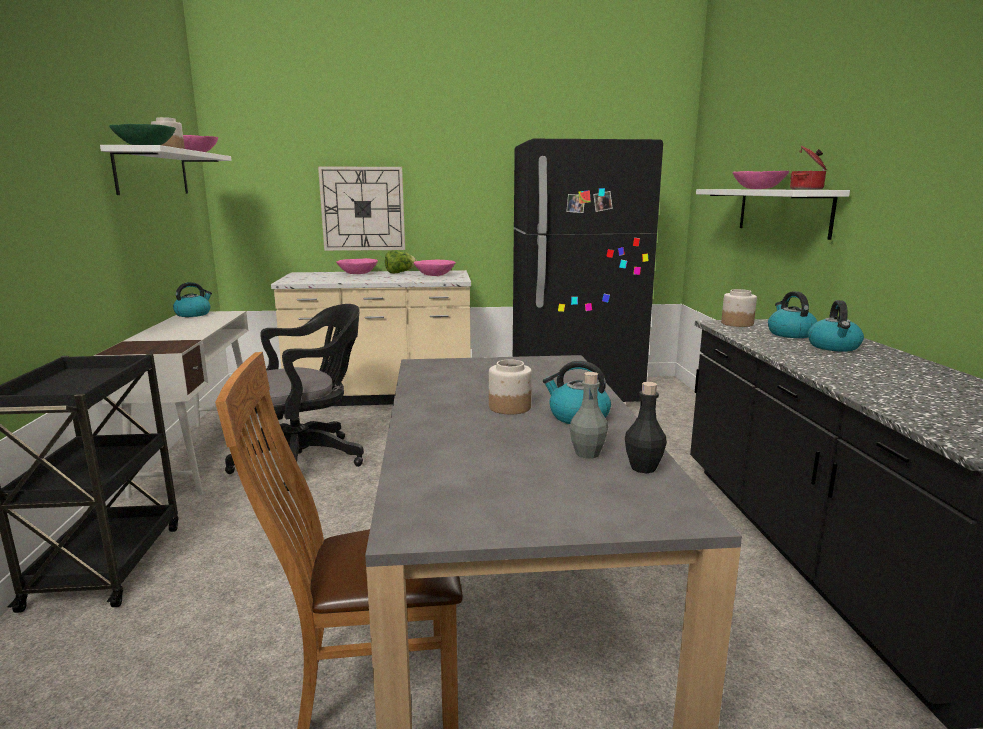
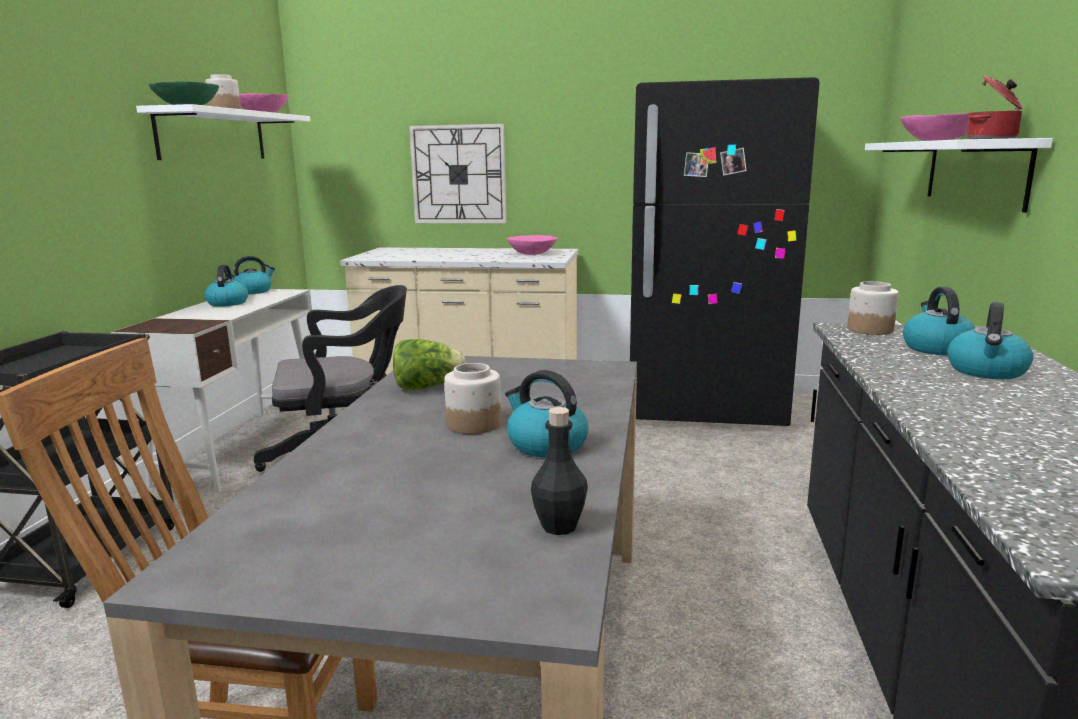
camera: 15 degrees right, 0 degrees up
(180, 325) = (227, 303): none -> kettle
(357, 273) = (447, 250): pink bowl -> none
(400, 272) = (496, 250): lettuce -> lettuce (427, 387)
(587, 453) = (506, 497): grey bottle -> none

